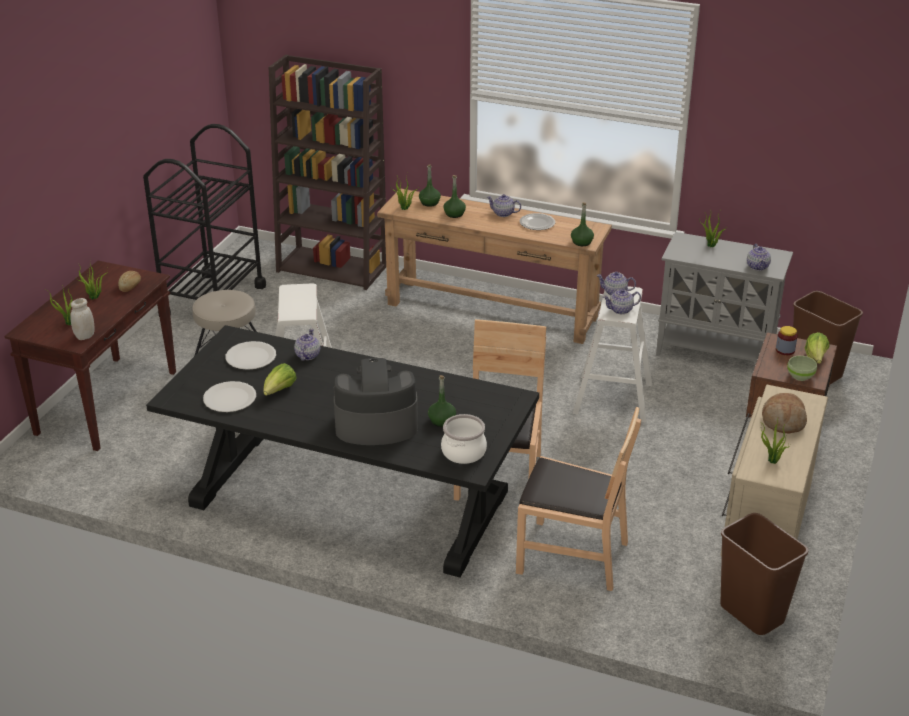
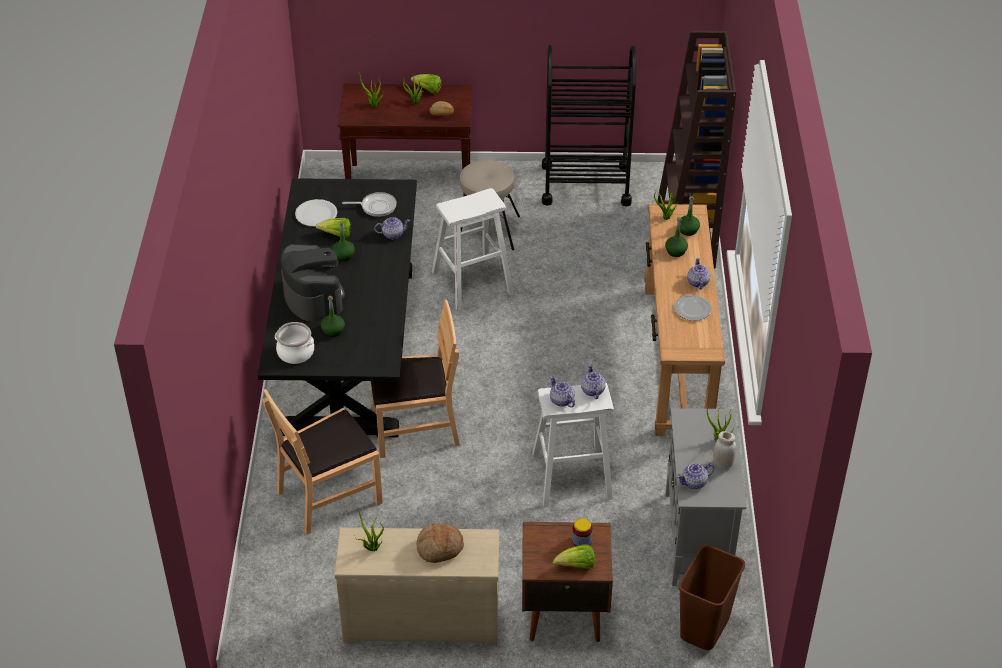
camera: 70 degrees right, 10 degrees up
(79, 286) = (428, 90): none -> lettuce
(85, 336) = (360, 118): white jar -> white jar (723, 464)
(250, 357) = (376, 206): white plate -> frying pan
(572, 556) = (329, 496): brown chair -> brown chair turned 60 degrees clockwise
(582, 242) = (672, 347): green bottle -> green bottle (344, 255)
(753, 614) = (297, 625): brown trash can -> none
(799, 377) = (537, 557): green bowl -> none

